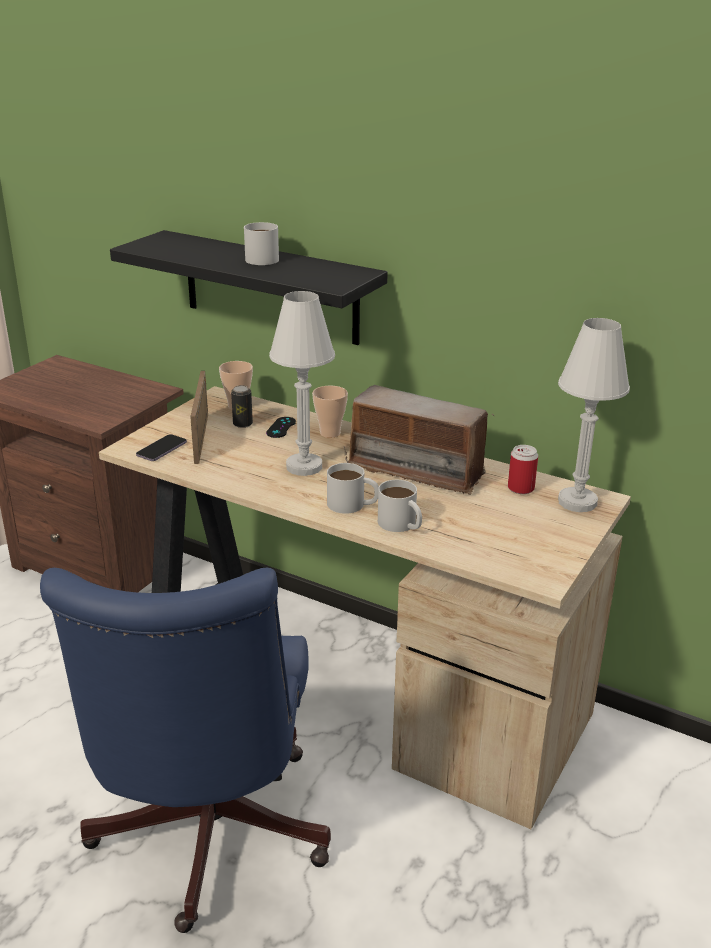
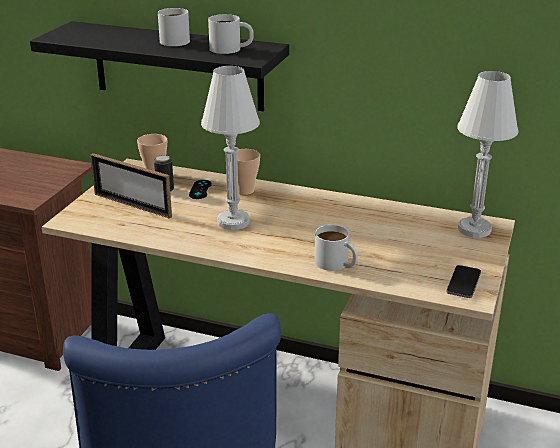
camera: 10 degrees left, 0 degrees up
(161, 449) = (99, 219): phone -> phone (463, 283)
(201, 438) = (132, 205): picture frame -> picture frame turned 45 degrees counterclockwise
(353, 505) = (288, 251): white mug -> white mug (231, 49)
(417, 470) = (331, 215): radio -> none
(520, 488) = (424, 222): can -> none

